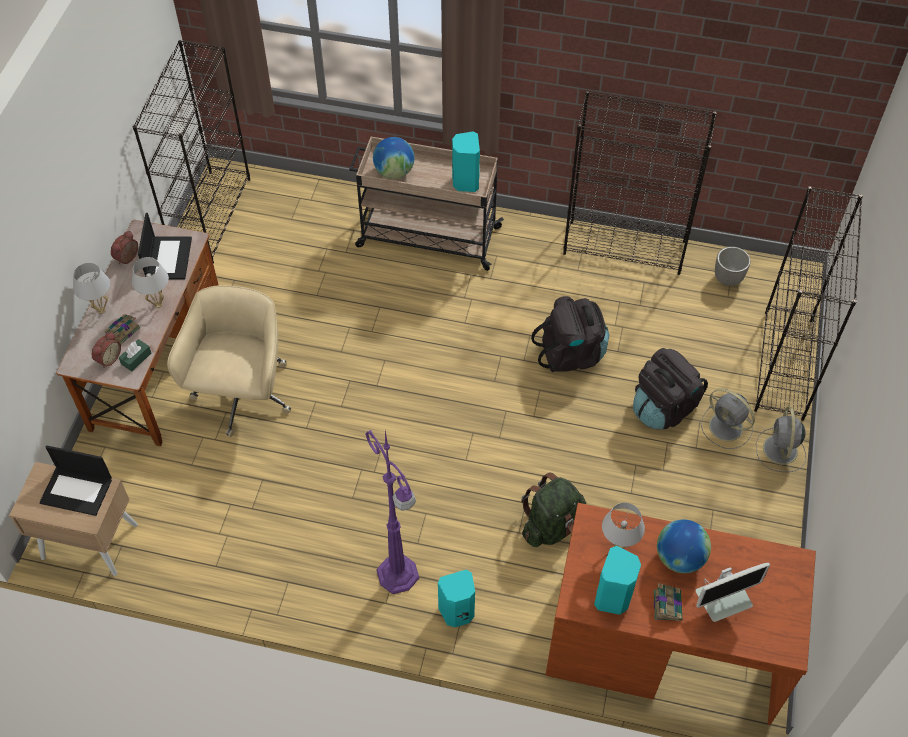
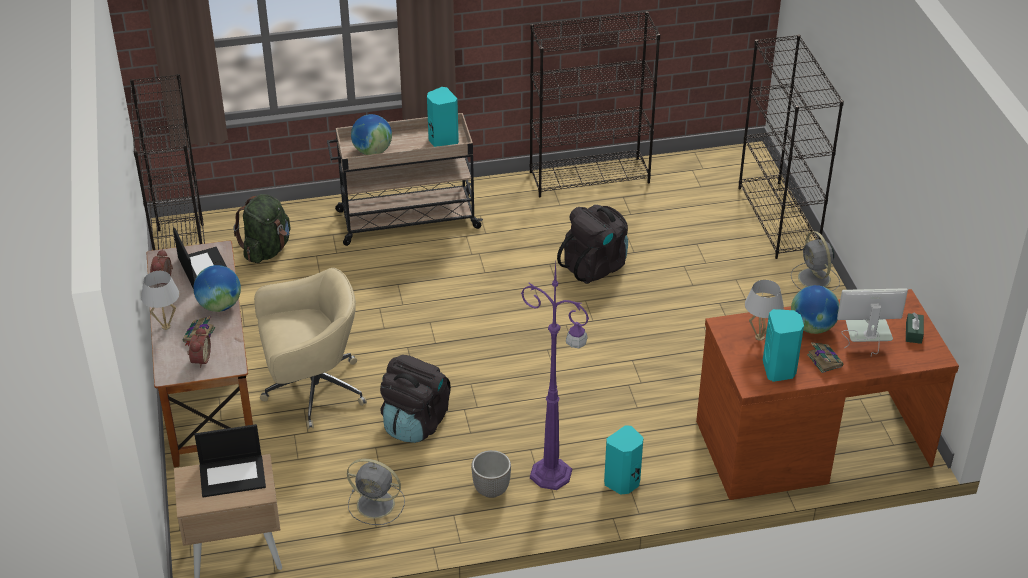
camera: 25 degrees left, 15 degrees down
(136, 358) = (228, 351): green tissue box -> green tissue box (913, 333)
(158, 304) = (220, 306): white table lamp -> globe
(243, 396) = (312, 391): beige office chair -> beige office chair turned 90 degrees clockwise
(552, 525) = (662, 393): green backpack -> green backpack (267, 250)
(663, 407) = (700, 279): black backpack -> black backpack (415, 422)
(719, 606) = (865, 347): monitor -> monitor turned 135 degrees counterclockwise
(727, 279) = (691, 174): planter -> planter (491, 490)
(727, 427) = (761, 277): grey fan -> grey fan (377, 504)

